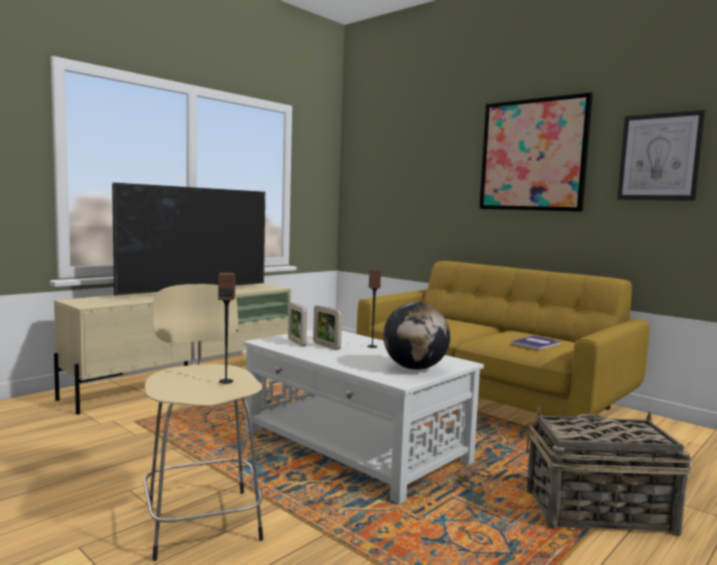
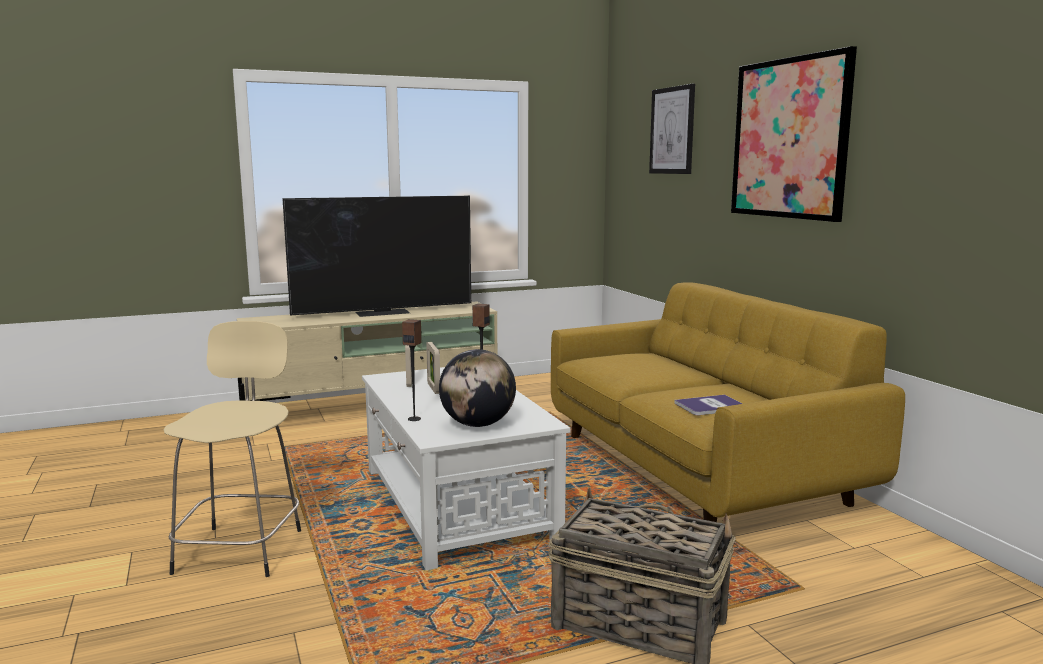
camera: 25 degrees right, 5 degrees up
(226, 381) = (247, 420): speaker -> speaker (414, 419)
(659, 157) = (932, 143): picture -> picture (672, 130)

